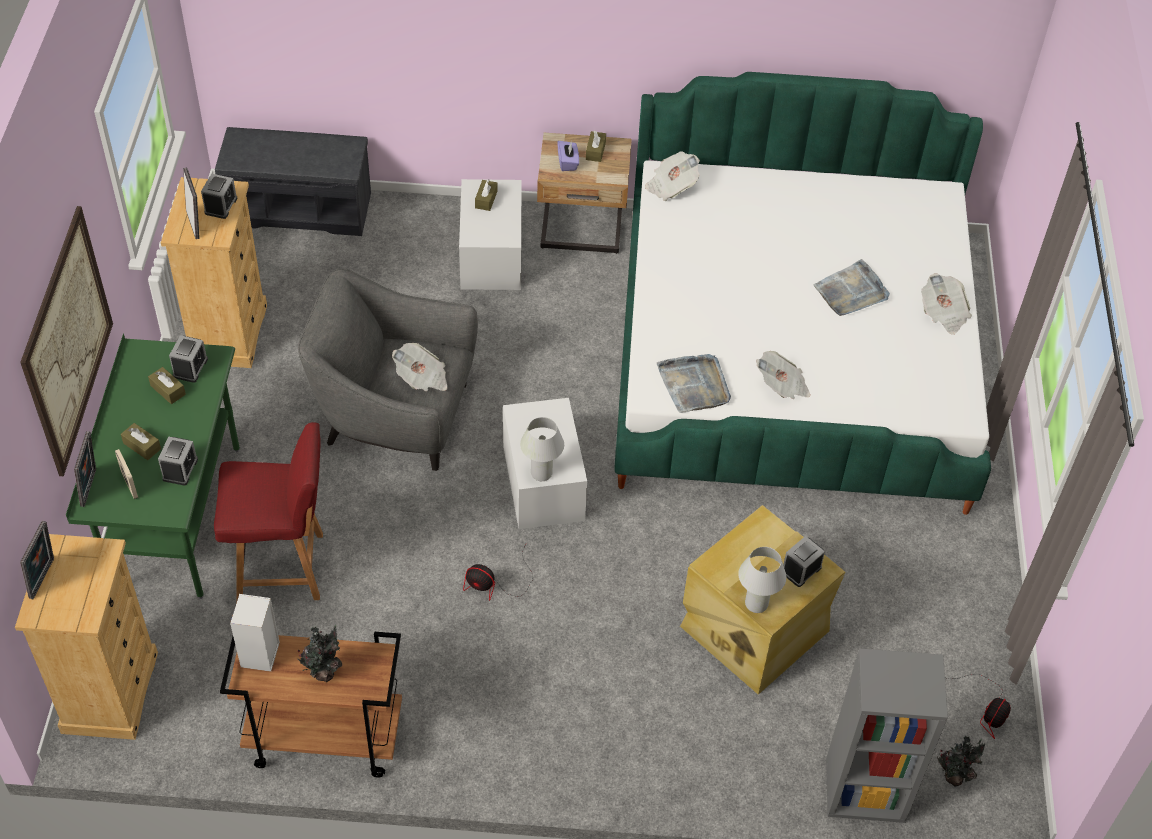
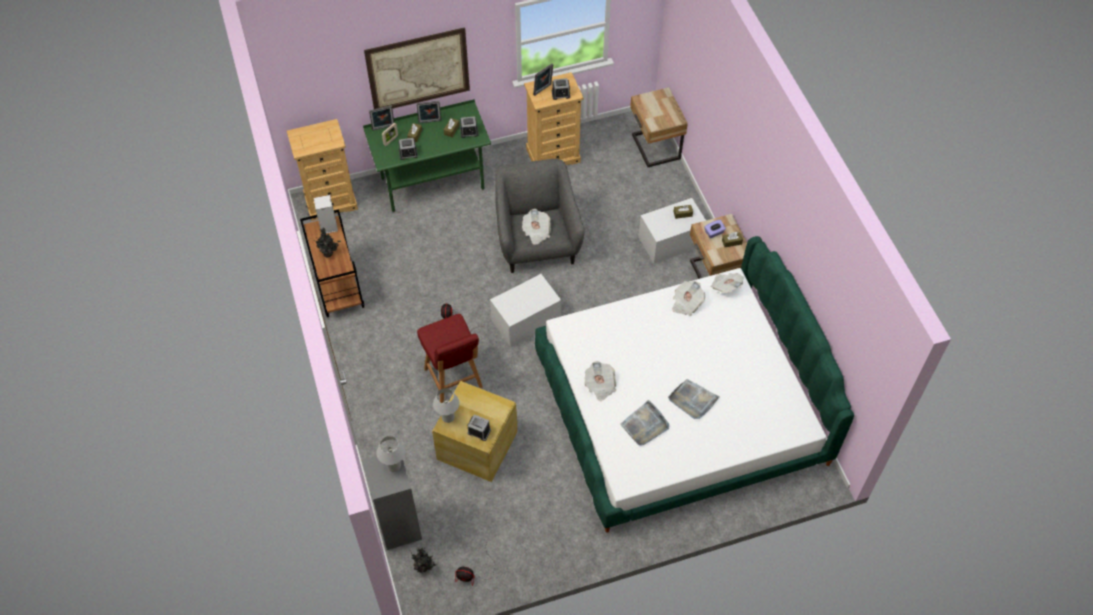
camera: 70 degrees right, 5 degrees up
(44, 579) = (313, 129): picture frame -> picture frame (430, 122)
(283, 567) = (424, 235): red chair -> red chair (453, 379)
(300, 208) = (654, 148): grey bench -> beige nightstand
(541, 473) = (504, 305): white table lamp -> white table lamp (394, 466)
(694, 385) = (579, 344): grey tray -> grey tray (645, 425)
(943, 314) = (702, 453): newspaper -> newspaper (686, 303)

